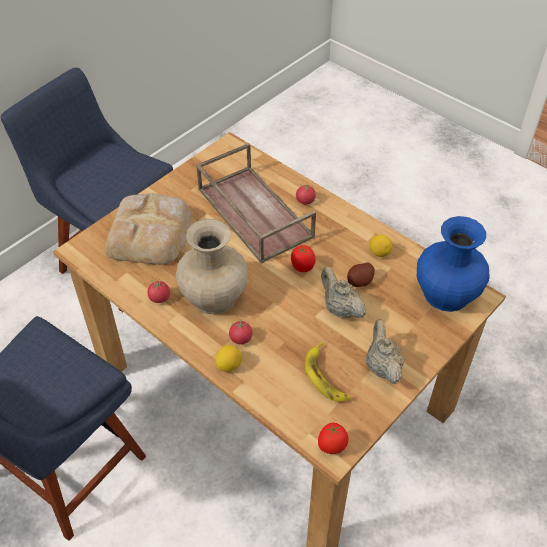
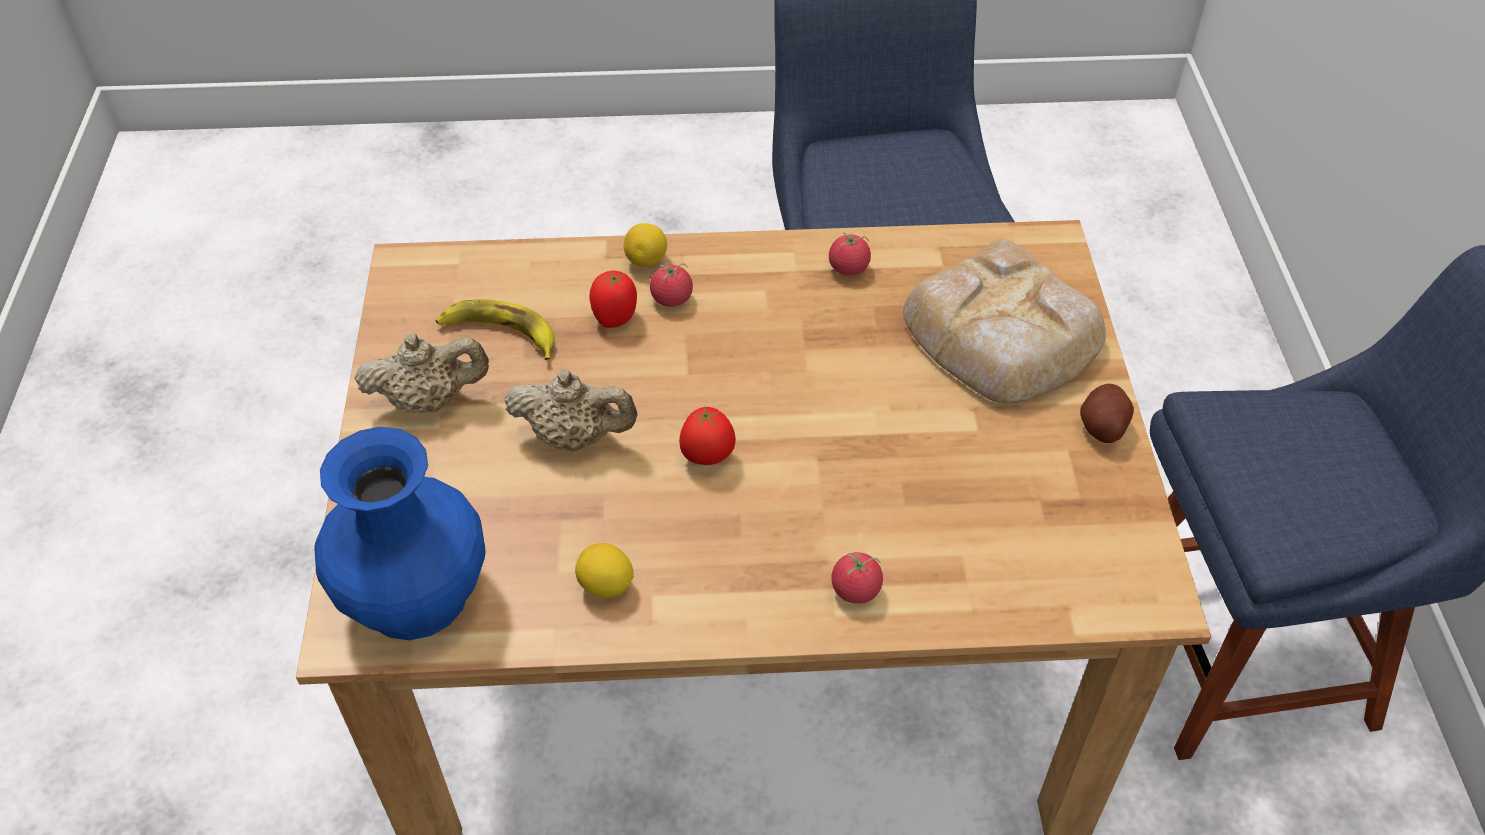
camera: 135 degrees right, 0 degrees up
(215, 295) = (780, 323): beige vase -> none
(252, 212) = (910, 490): brown tray -> none
(332, 447) = (414, 268): tomato -> tomato (615, 318)
(360, 281) = (588, 504): potato -> potato (1102, 426)
(382, 366) = (430, 400): beige teapot -> beige teapot turned 45 degrees counterclockwise

